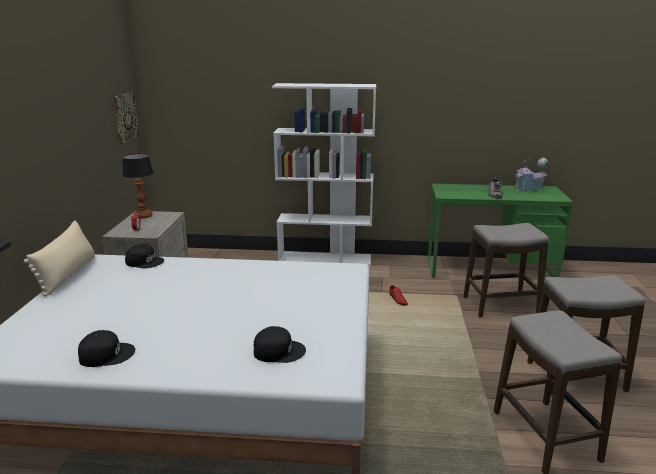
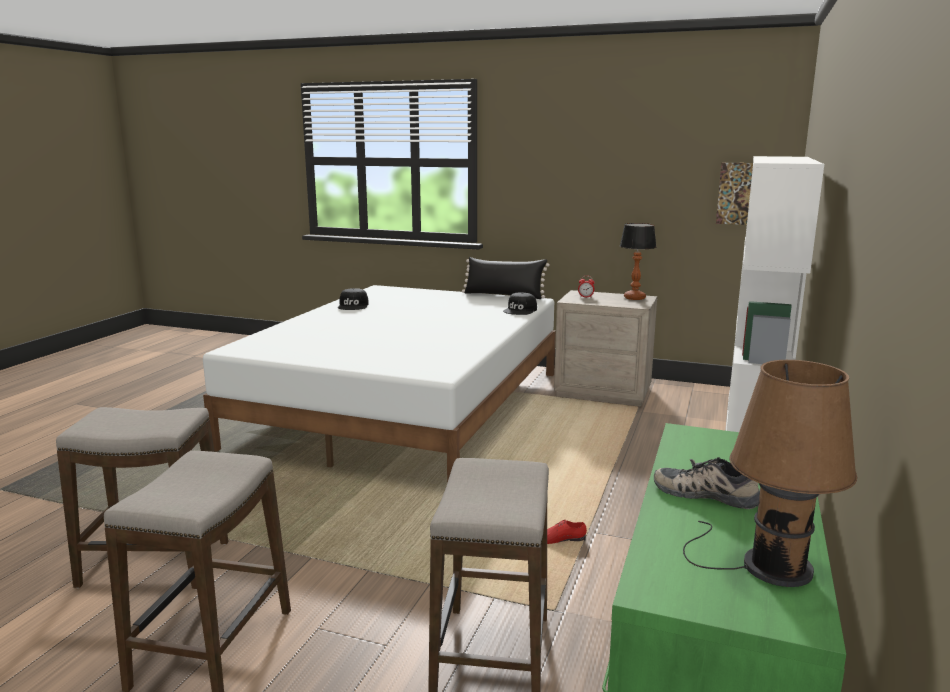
camera: 105 degrees right, 5 degrees down
(68, 275) = (504, 295): beige pillow -> black pillow
(278, 351) = (298, 338): black cap -> none
(529, 189) = (768, 565): toy house -> brown table lamp

